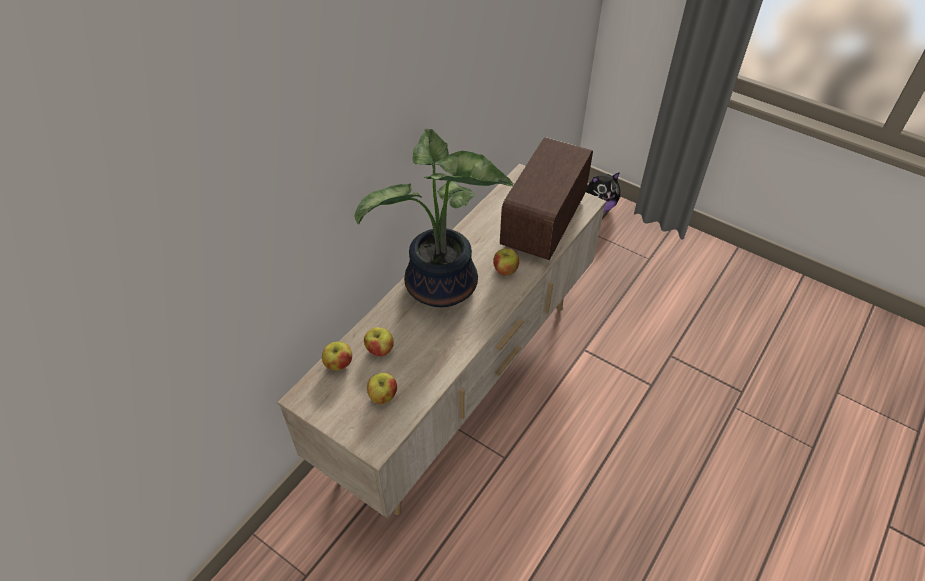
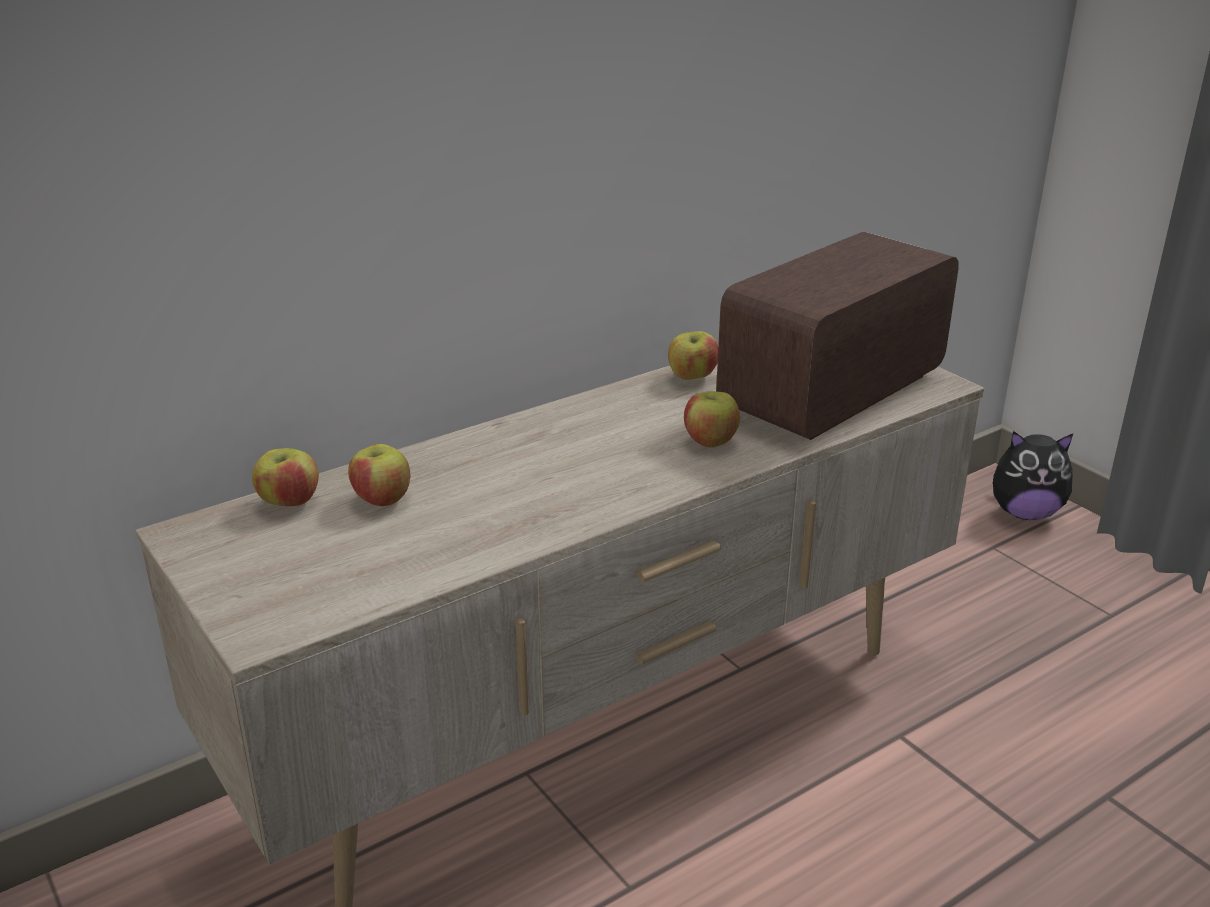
camera: 20 degrees right, 20 degrees down
(383, 396) = (335, 564): apple -> apple (692, 378)
(441, 288) = (564, 442): potted plant -> none

